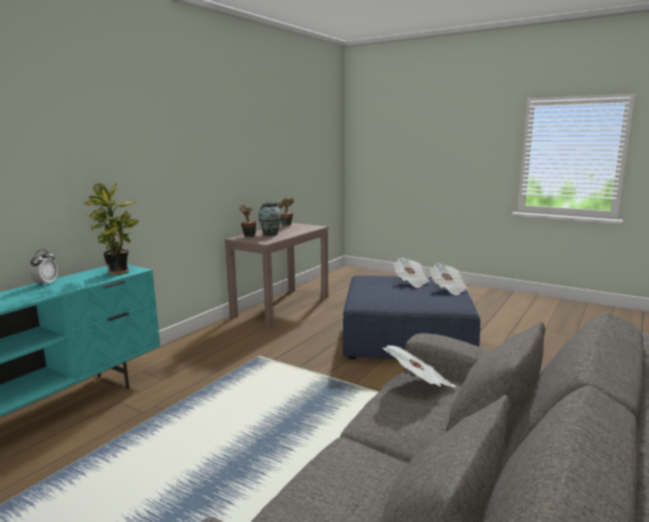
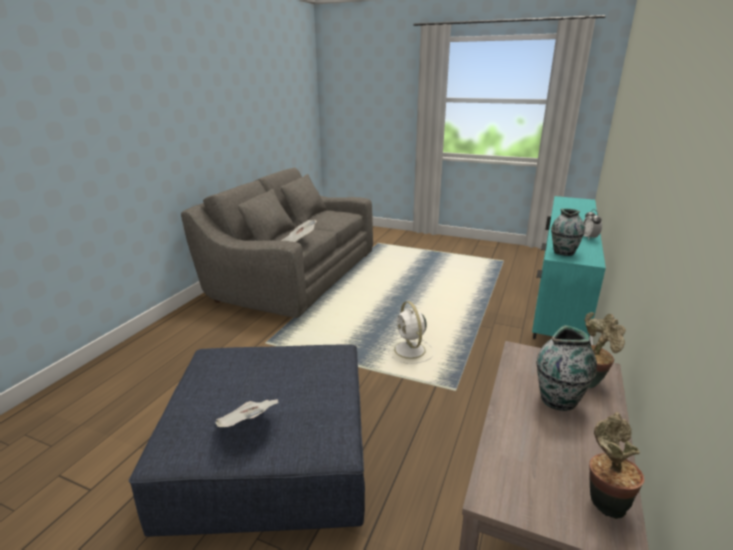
camera: 170 degrees right, 10 degrees up
(119, 273) = (563, 252): potted plant -> vase
(275, 388) = (410, 350): none -> white fan
(448, 289) = (195, 404): newspaper -> none

